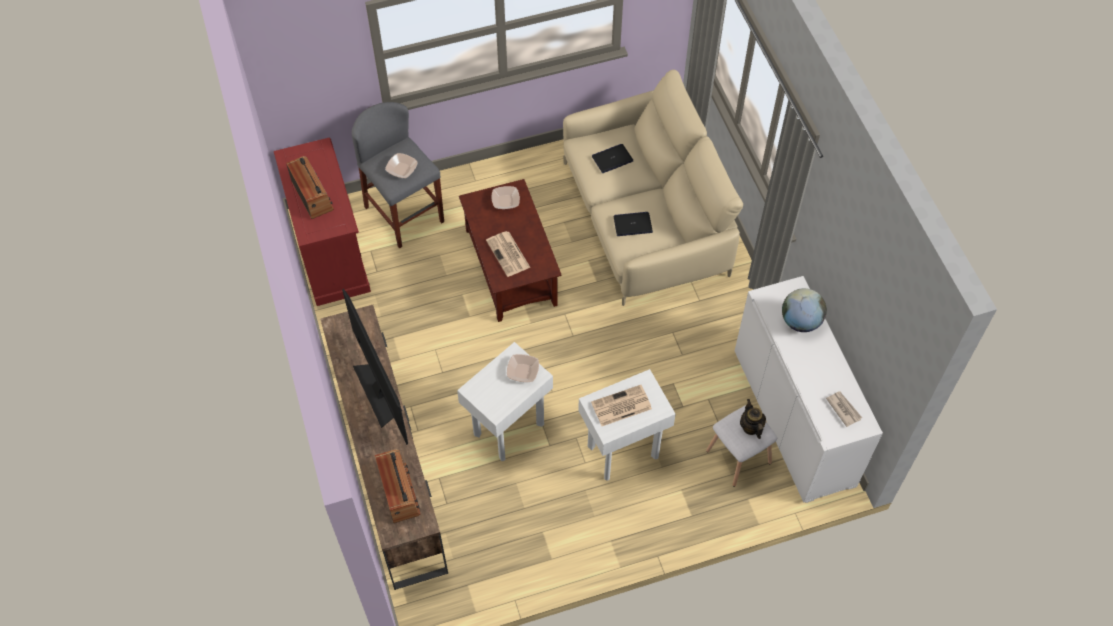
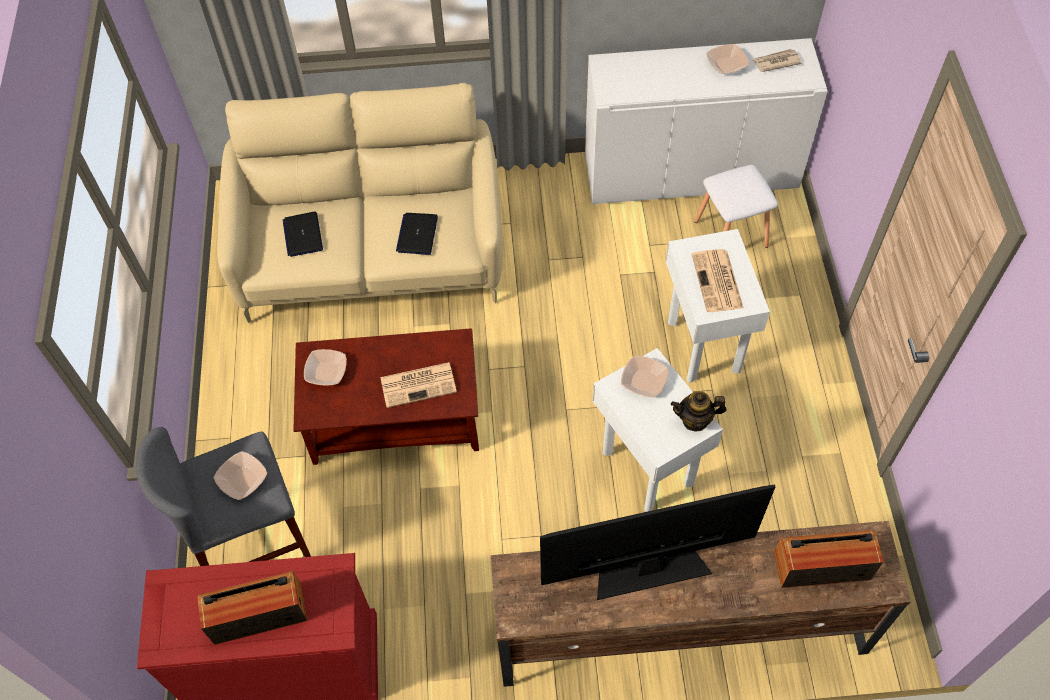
camera: 75 degrees left, 0 degrees up
(751, 427) = (739, 182): teapot -> teapot (695, 420)
(800, 321) = (652, 71): globe -> none
(826, 372) = (726, 65): none -> bowl

